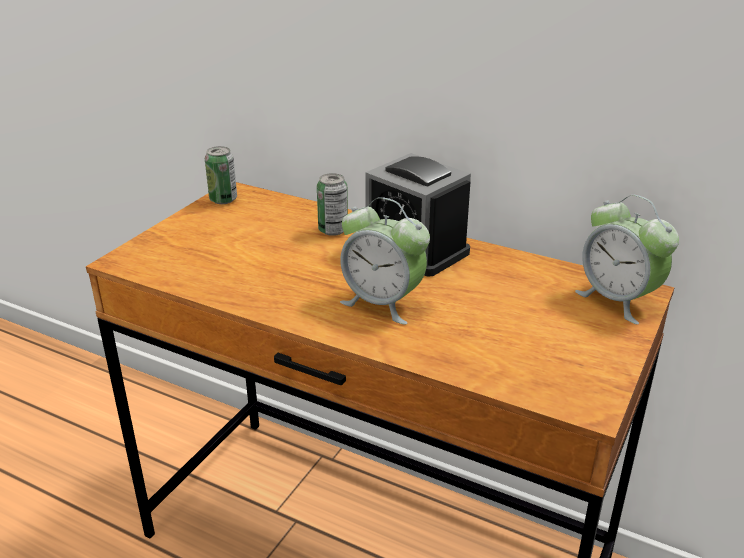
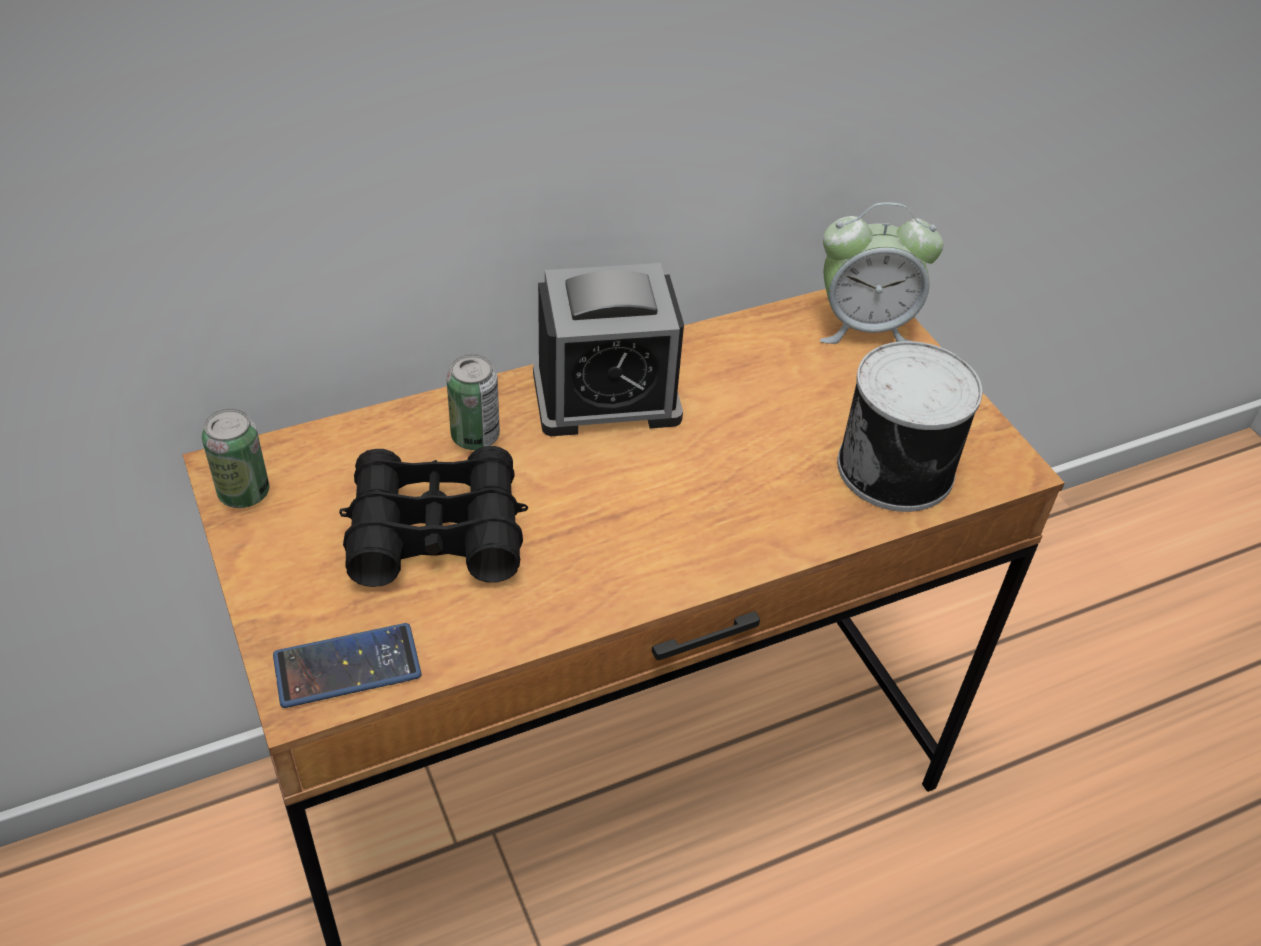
camera: 55 degrees left, 15 degrees up
(149, 262) = (347, 666): none -> phone
(257, 247) = (435, 531): none -> black binoculars
(383, 303) = (698, 496): alarm clock -> none
(512, 360) = (898, 468): none -> can

